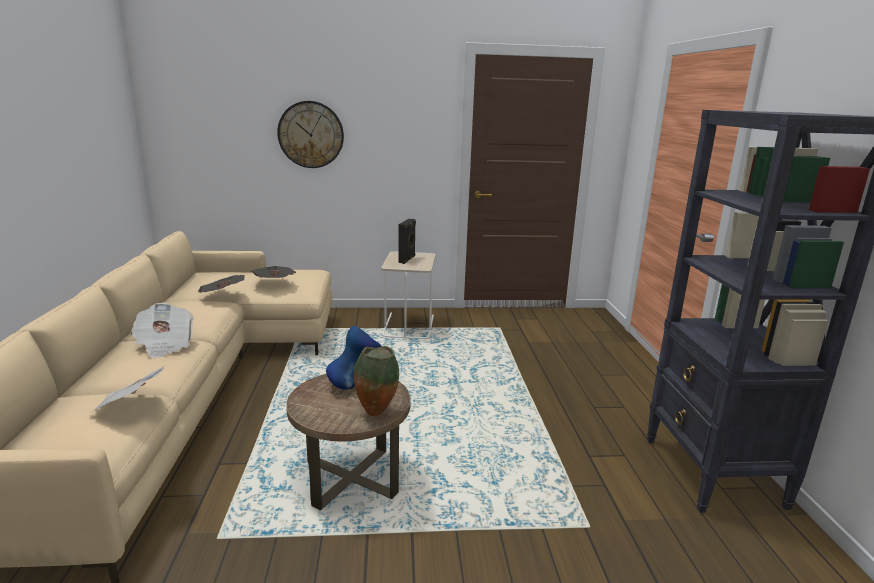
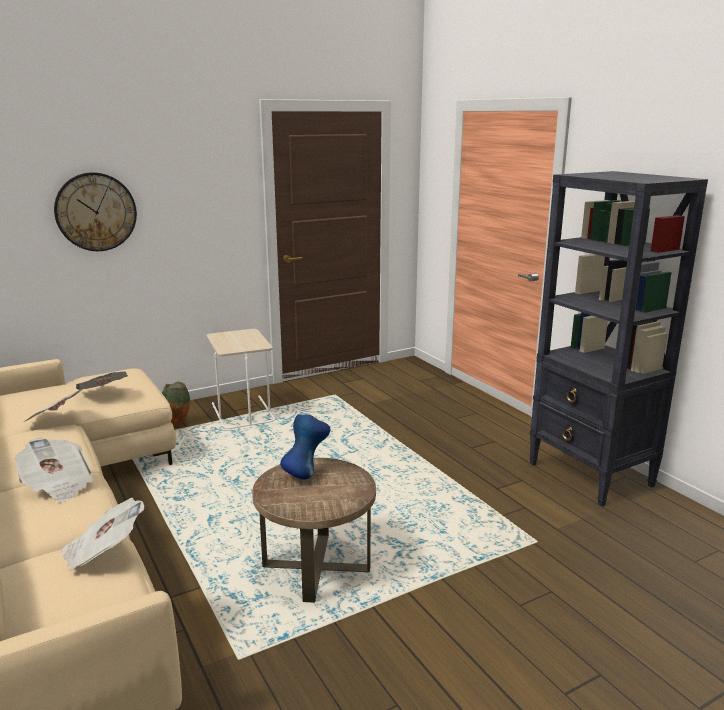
camera: 25 degrees left, 0 degrees up
(376, 412) = (352, 491): vase -> vase (177, 424)
(407, 260) = (236, 340): black speaker -> none

